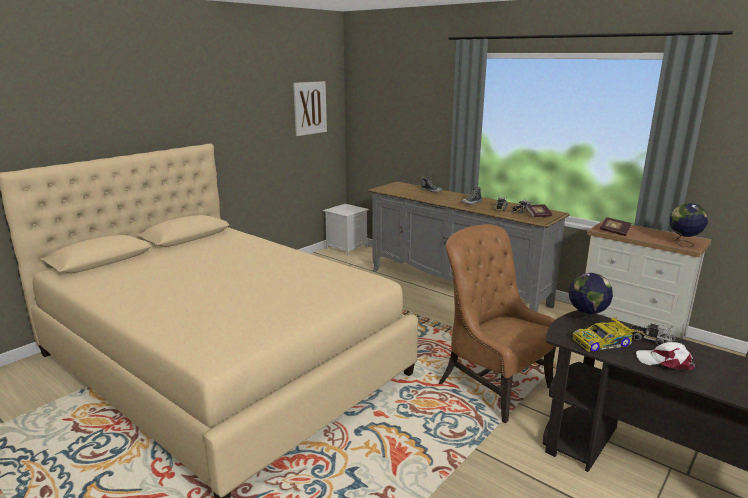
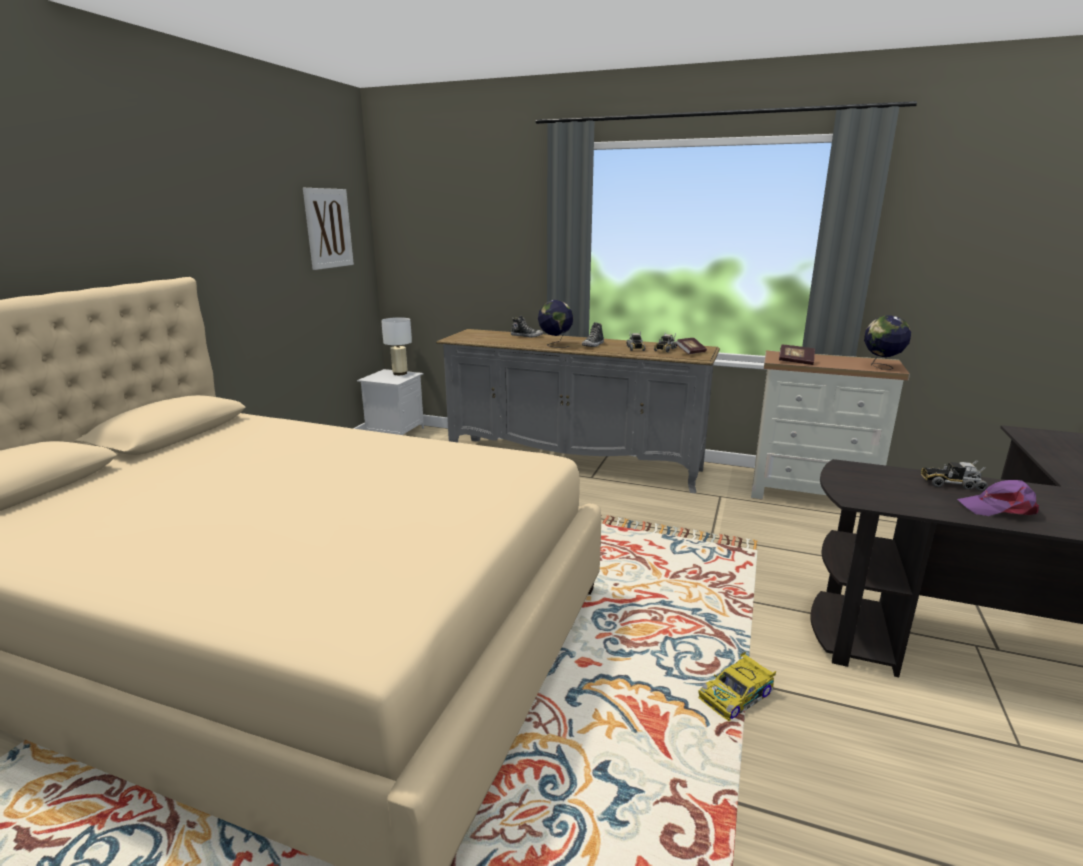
camera: 20 degrees left, 0 degrees up
(353, 208) = (399, 373): none -> white table lamp
(492, 385) = (704, 583): brown chair -> none
(586, 321) = (857, 473): globe -> globe (555, 345)
(602, 342) = (905, 496): toy car -> toy car (736, 695)
(665, 362) = (998, 508): white cap -> purple cap

